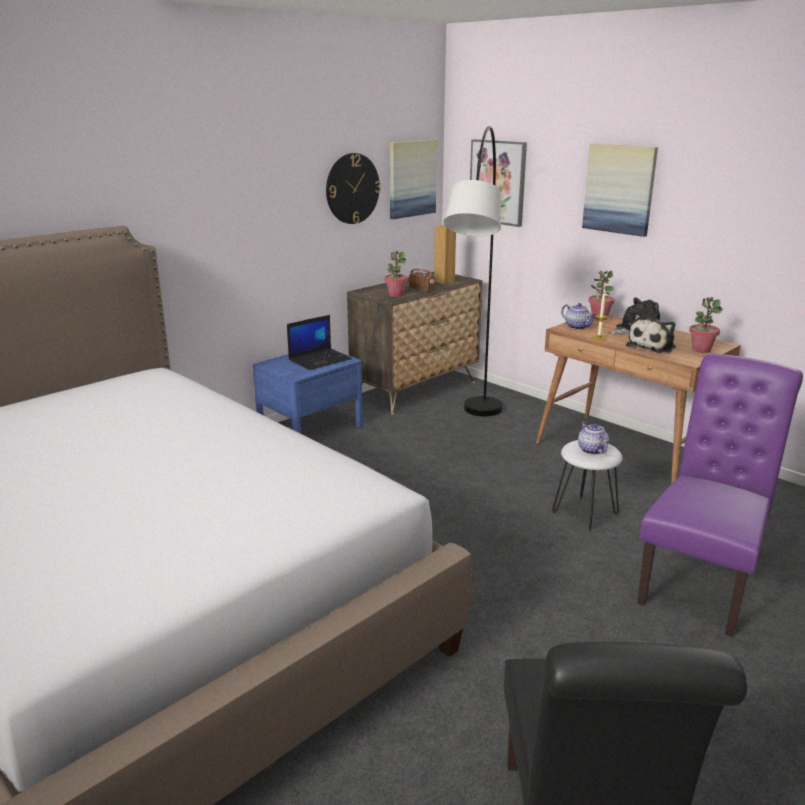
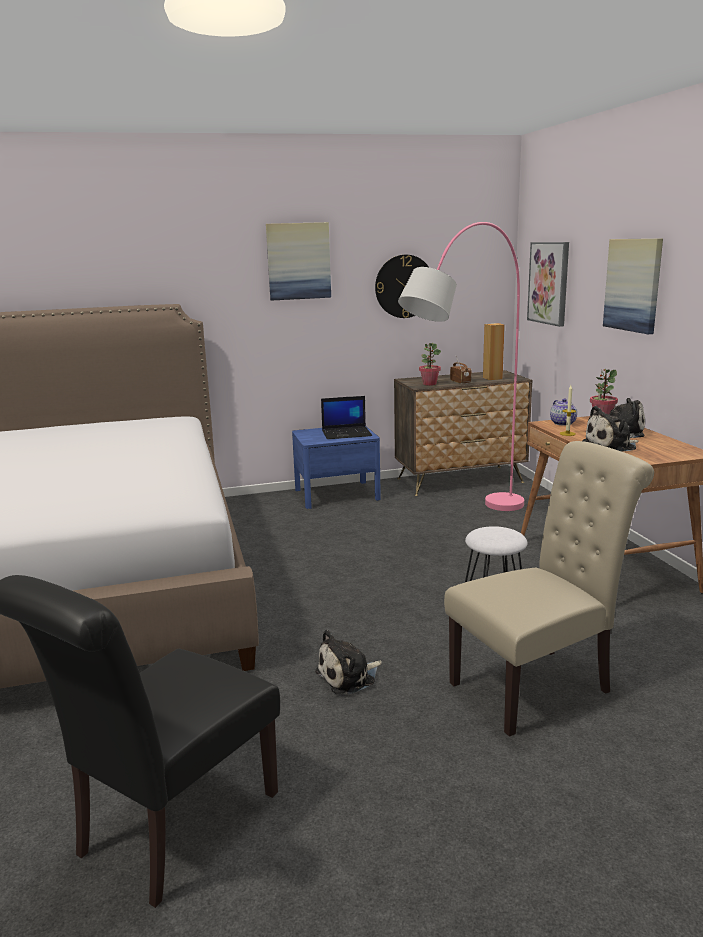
camera: 30 degrees right, 5 degrees down
(411, 178) = (474, 280): picture -> picture (298, 261)
(473, 439) = (464, 526): grey floor lamp -> pink floor lamp
(551, 627) = (349, 676): none -> plush toy
(591, 450) = (493, 535): teapot -> none
(701, 350) = (661, 455): potted plant -> none
(701, 582) = (538, 685): purple chair -> beige chair

